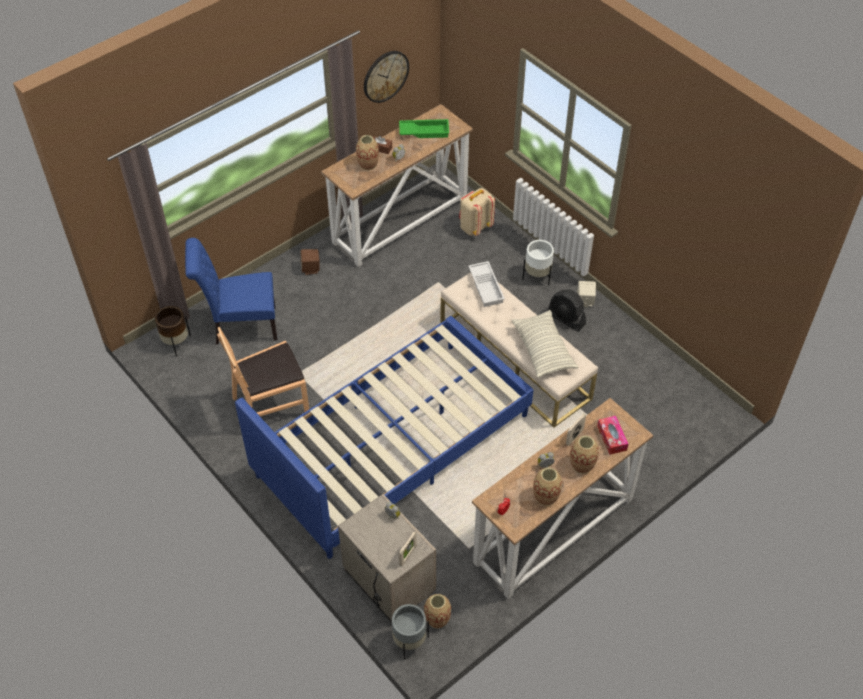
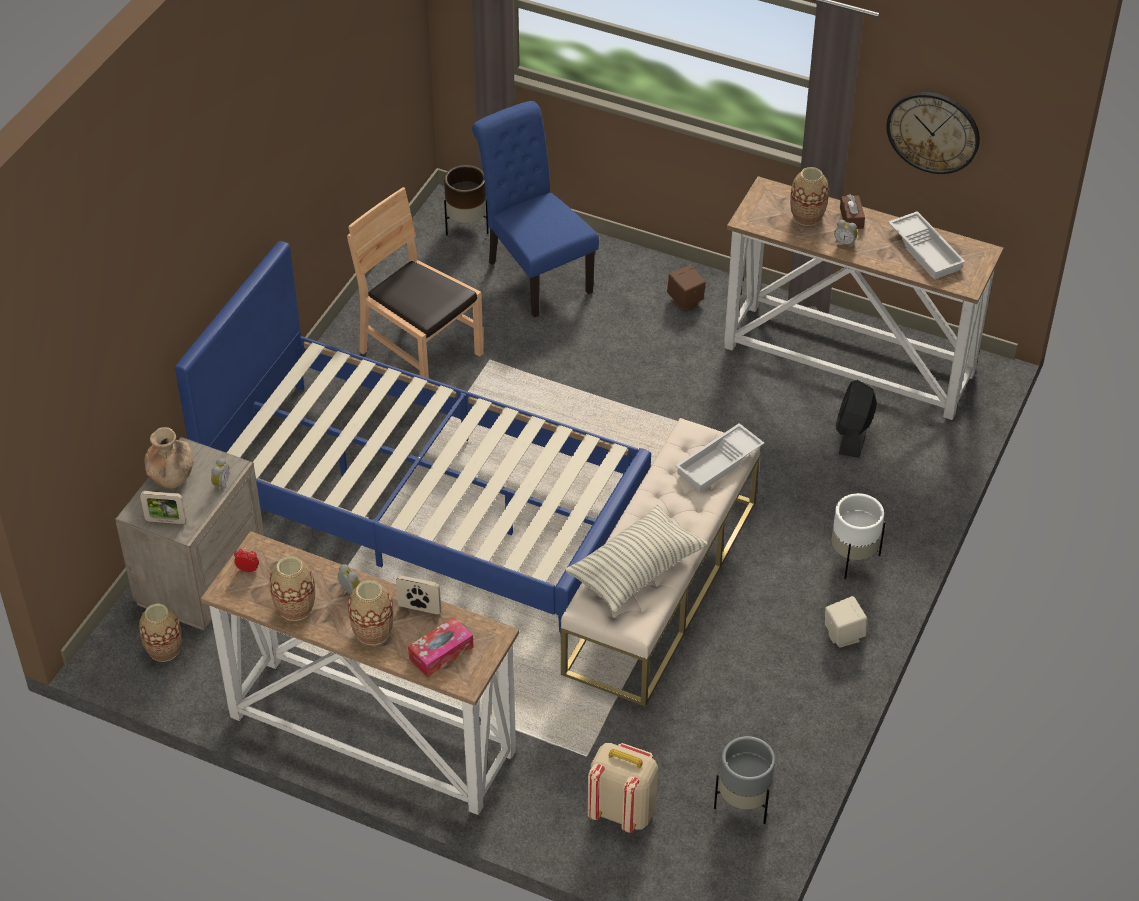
camera: 65 degrees right, 5 degrees down
(371, 541) = (171, 477): none -> brown vase
(409, 641) = (117, 632): grey planter -> grey planter (744, 803)
(424, 131) = (926, 250): green tray -> white tray
(475, 227) = (902, 449): beige backpack -> beige backpack (622, 811)
(566, 319) = (789, 623): black fan -> black fan (853, 434)

